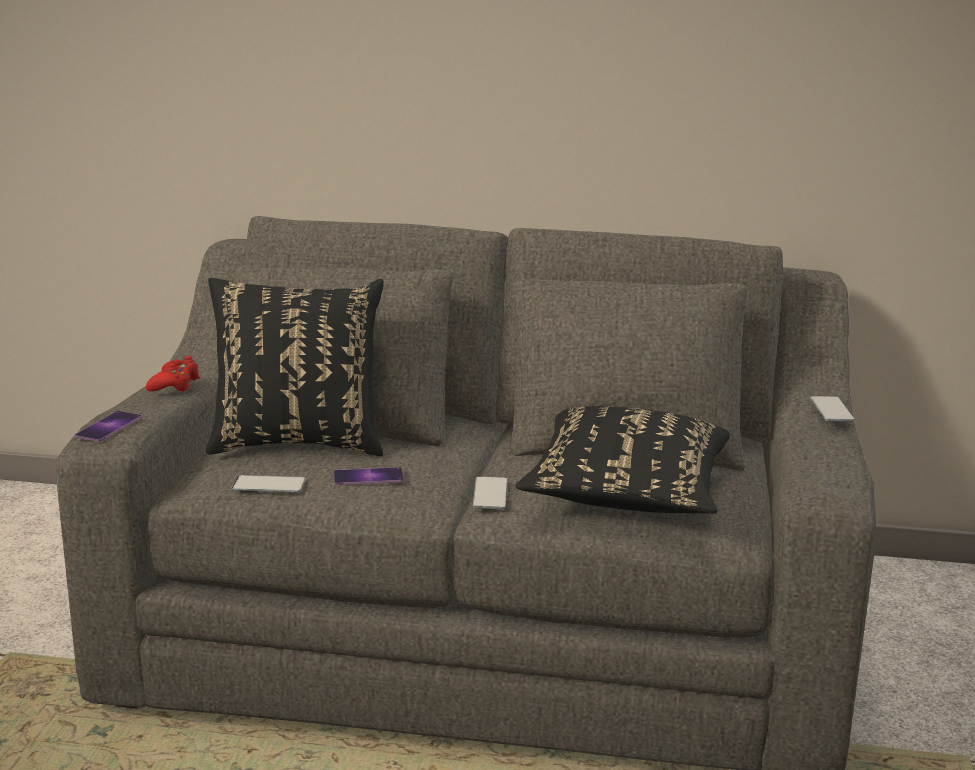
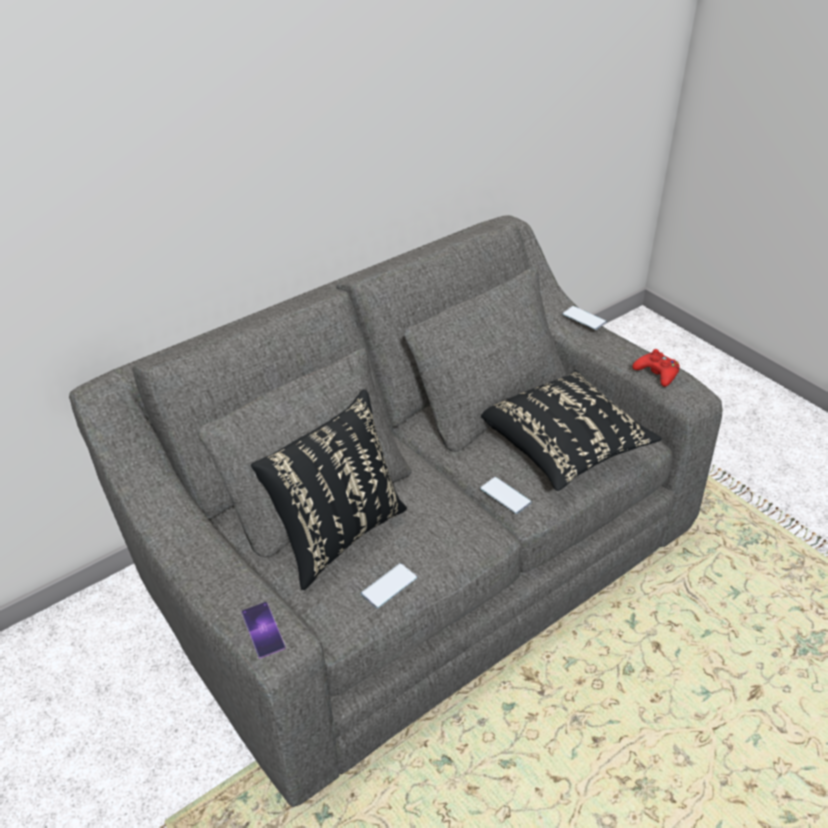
camera: 45 degrees left, 20 degrees up
(175, 384) = (204, 550): red game controller -> red game controller (657, 373)
(368, 477) = (431, 533): phone -> none

